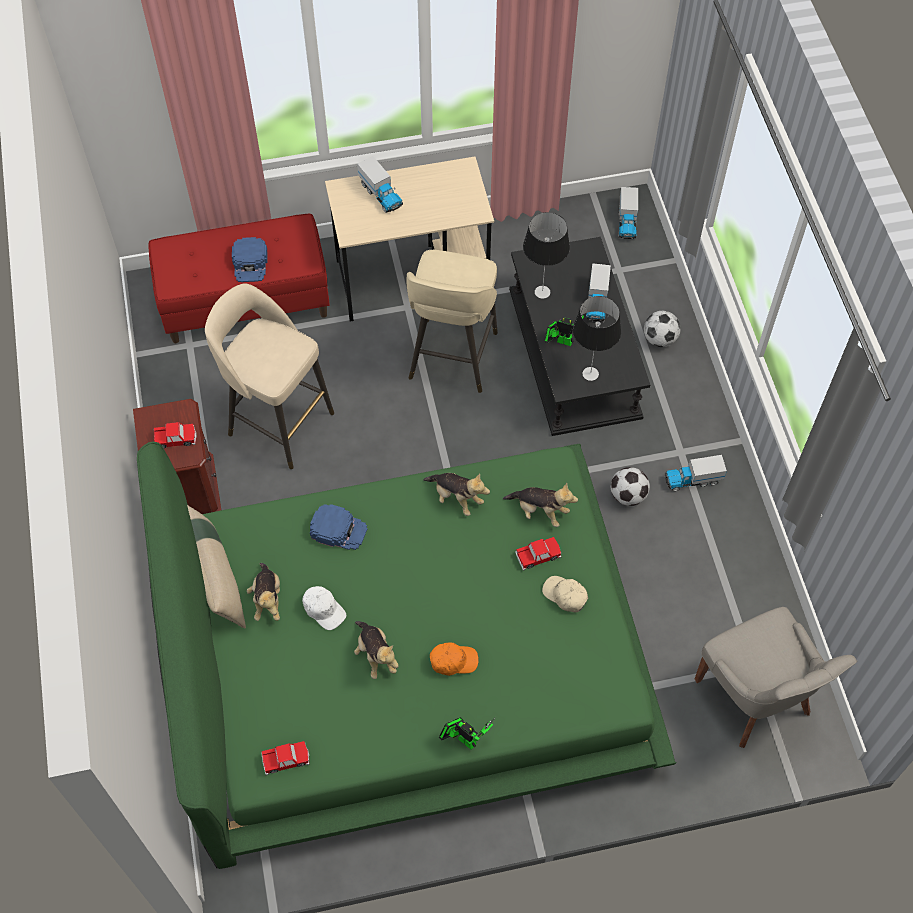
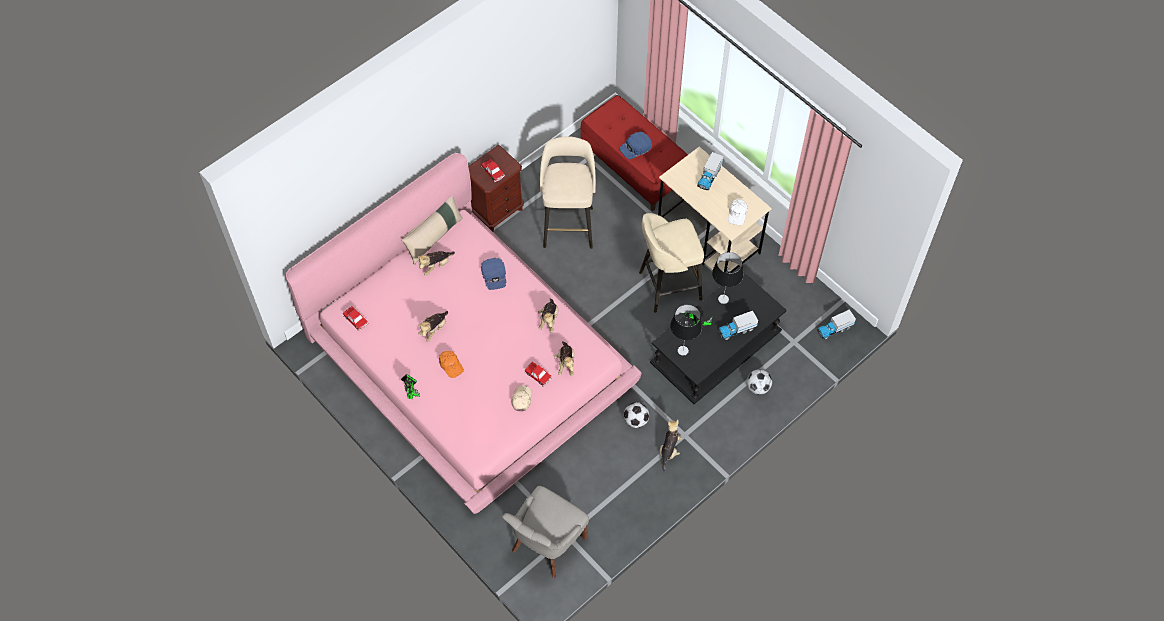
camera: 60 degrees right, 0 degrees up
(324, 609) = (445, 293): white cap -> white cap (737, 214)
(407, 653) = (469, 359): green bed -> pink bed
(692, 480) = (669, 450): toy truck -> plush toy

